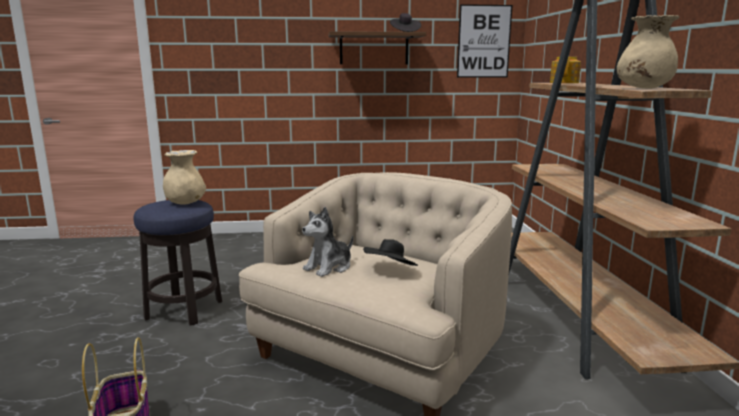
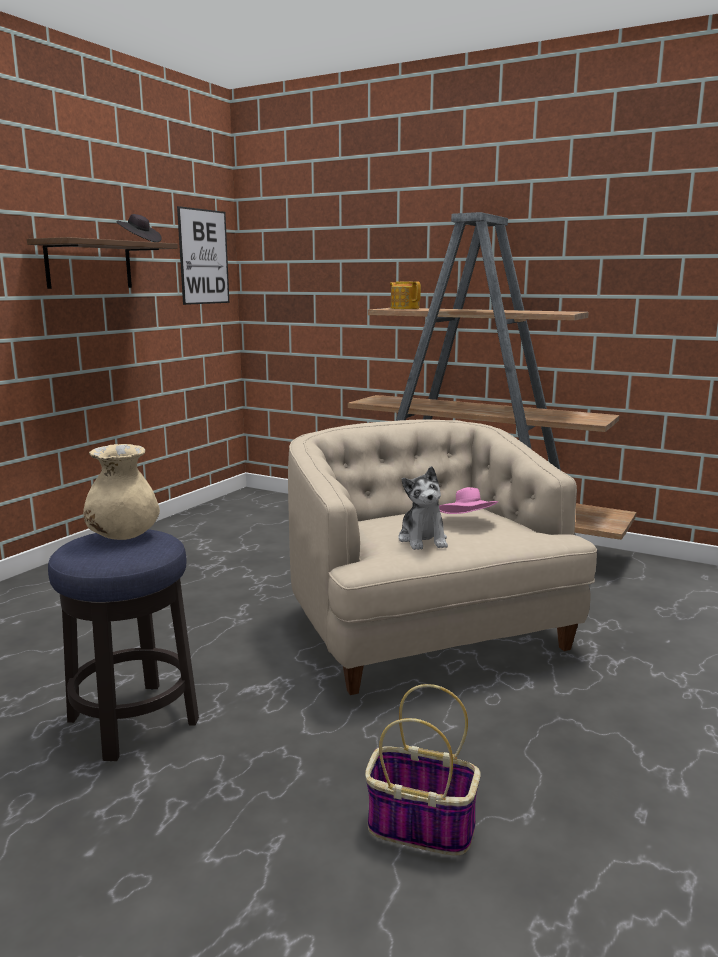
camera: 55 degrees left, 0 degrees up
(390, 270) = (467, 522): black hat -> pink hat
(643, 88) = (548, 312): beige vase -> none

